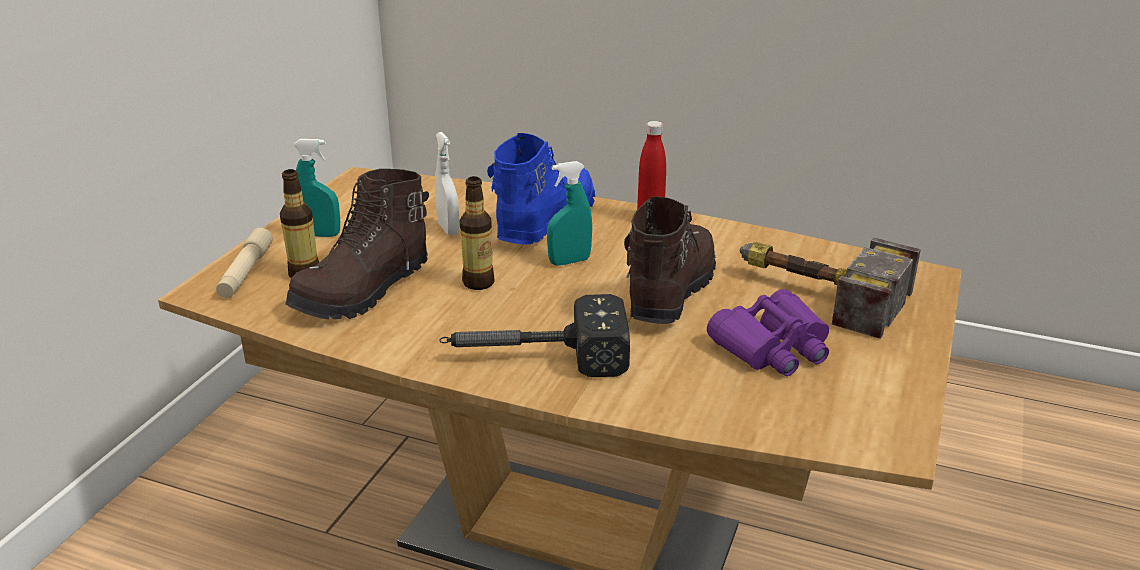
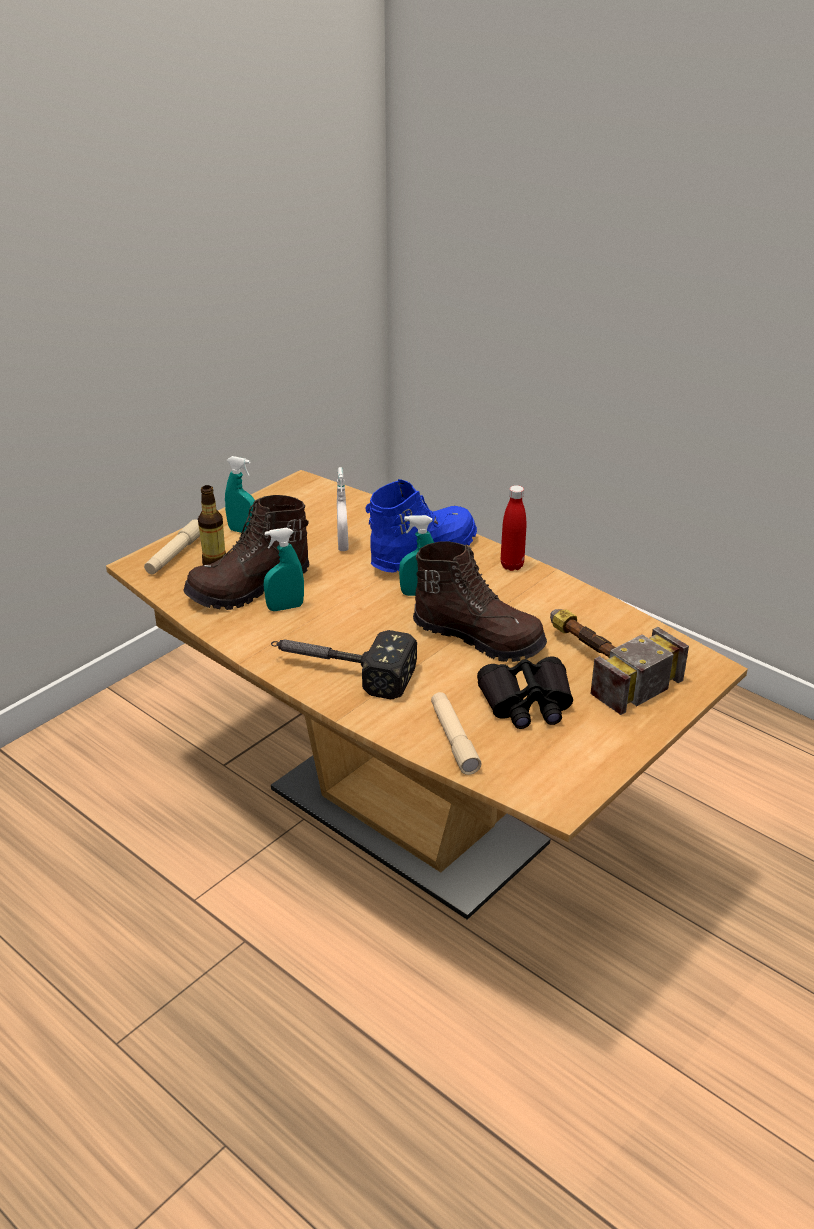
camera: 20 degrees right, 5 degrees up
(421, 303) = (285, 607): none -> turquoise spray bottle
(478, 283) = (337, 598): bottle -> none
(669, 292) = (479, 637): brown boot -> brown boot turned 75 degrees clockwise
(722, 404) = (453, 739): none -> beige flashlight
(772, 348) = (527, 703): purple binoculars -> black binoculars

